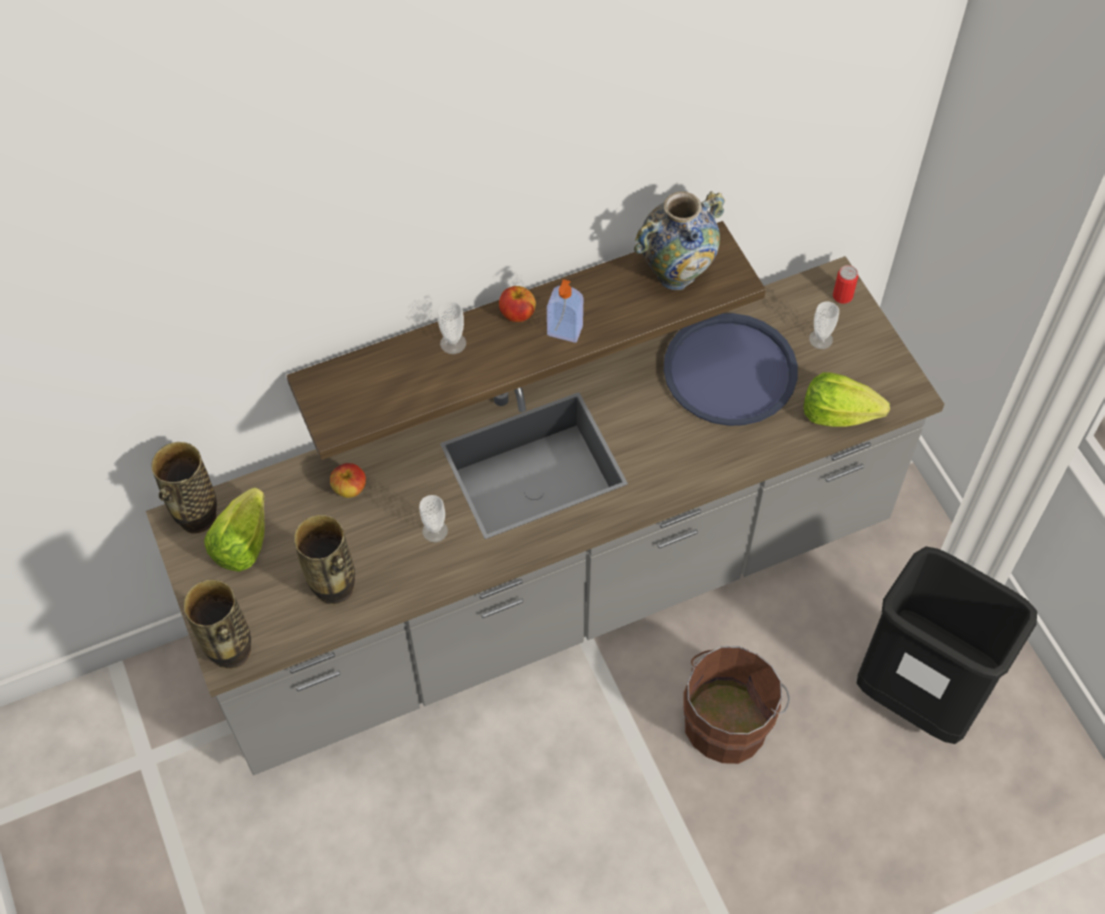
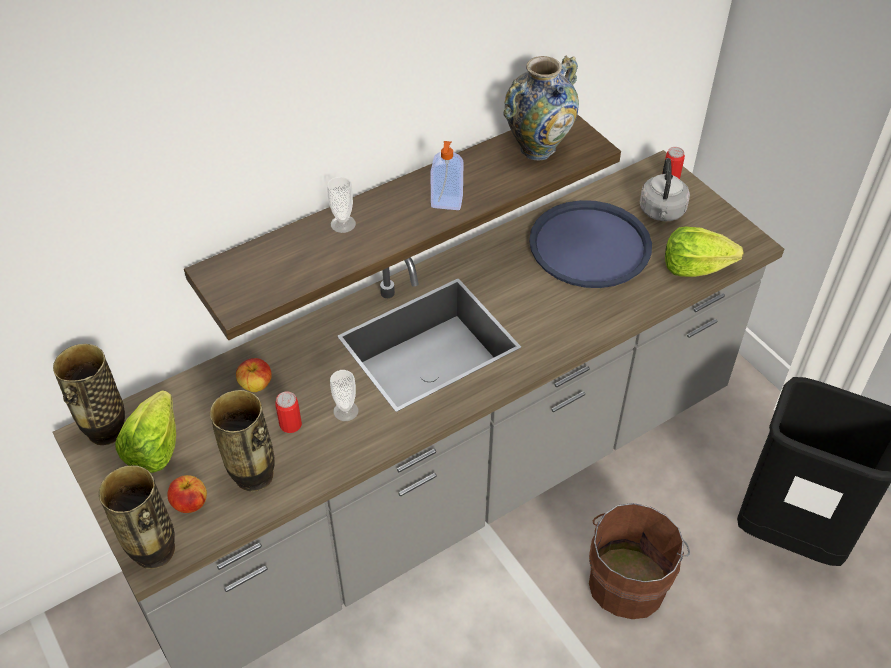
camera: 10 degrees left, 10 degrees down
(378, 538) = (290, 424): none -> can
(517, 314) = (399, 194): apple -> apple (190, 504)
(820, 339) = (662, 212): cup -> grey kettle

